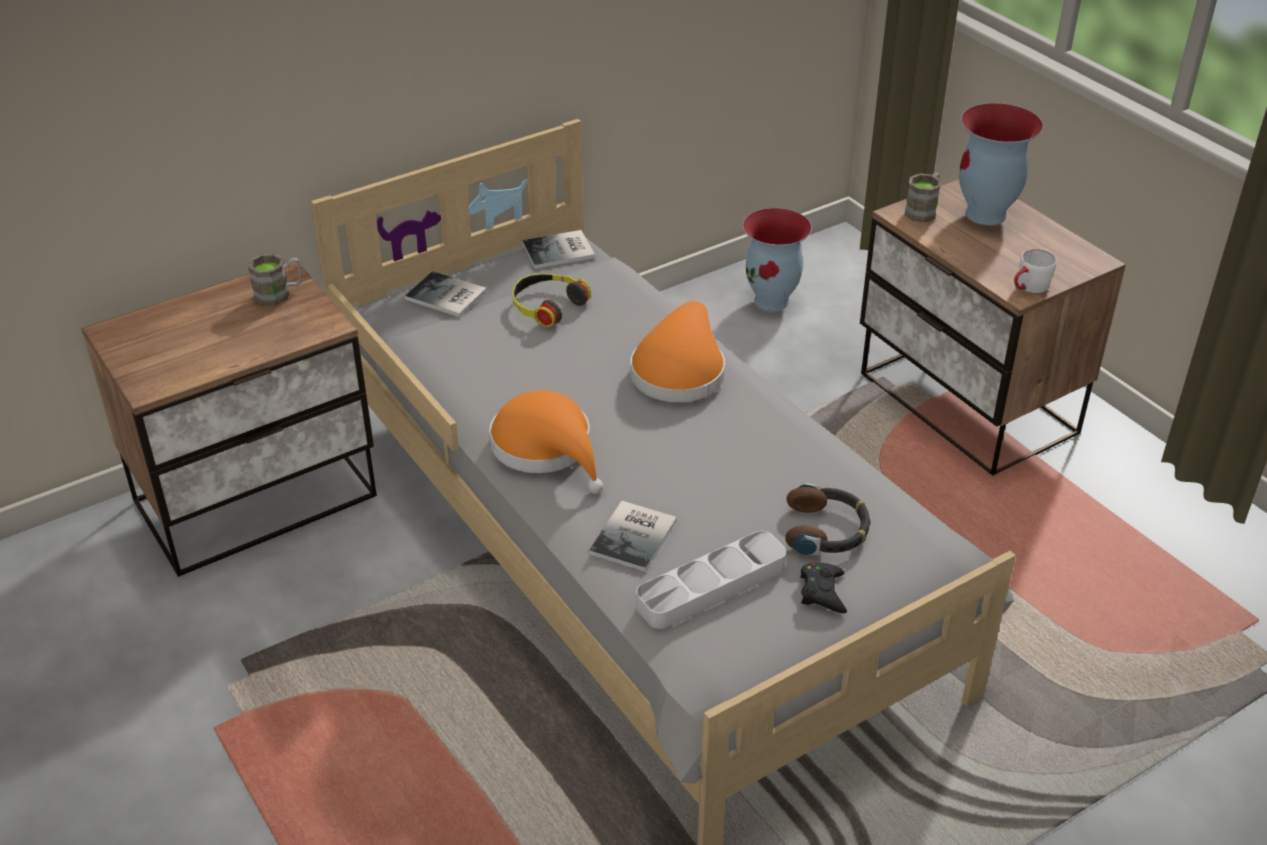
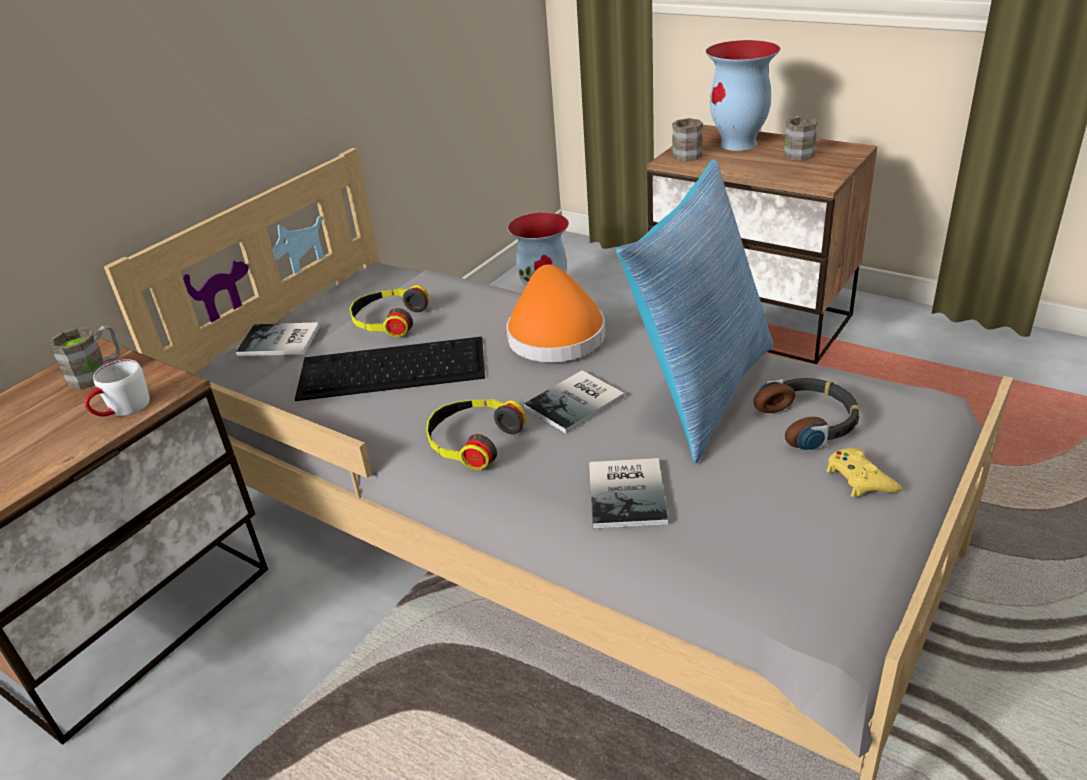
camera: 20 degrees left, 5 degrees down
(520, 357) = (390, 369): none -> keyboard
(547, 448) = (473, 440): orange hat -> headphones
(561, 251) = (373, 278): book -> book (577, 402)
(711, 586) = (747, 513): grey tray -> none
(760, 471) = (700, 391): none -> pillow
(822, 592) = (860, 478): black game controller -> yellow game controller
(1028, 288) = (824, 177): white mug -> white mug (122, 410)
(1034, 246) = (797, 152): none -> brown mug

